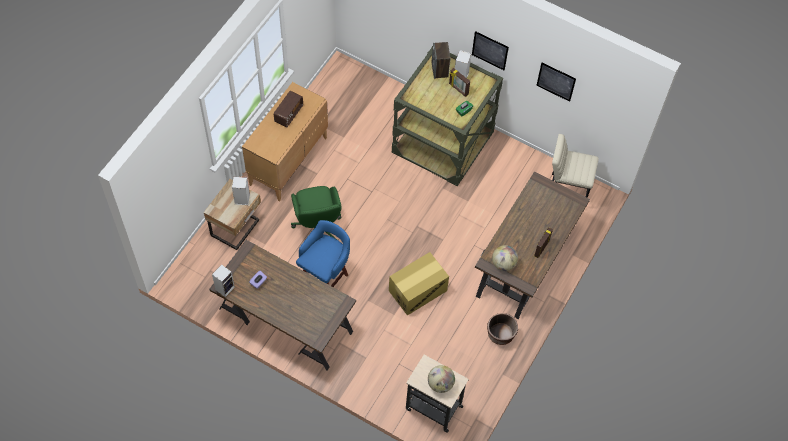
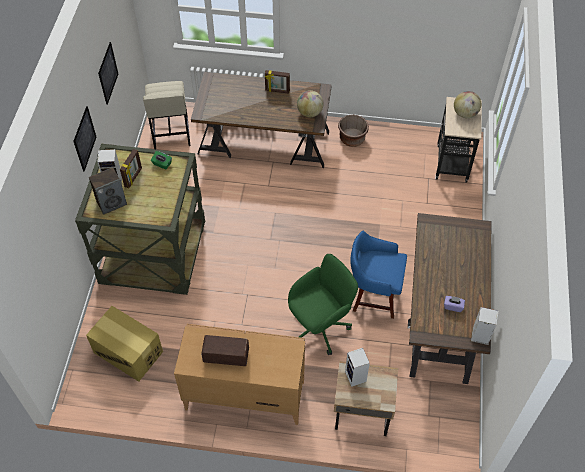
camera: 110 degrees left, 5 degrees down
(417, 291) = (343, 214): cardboard box -> cardboard box (128, 352)

